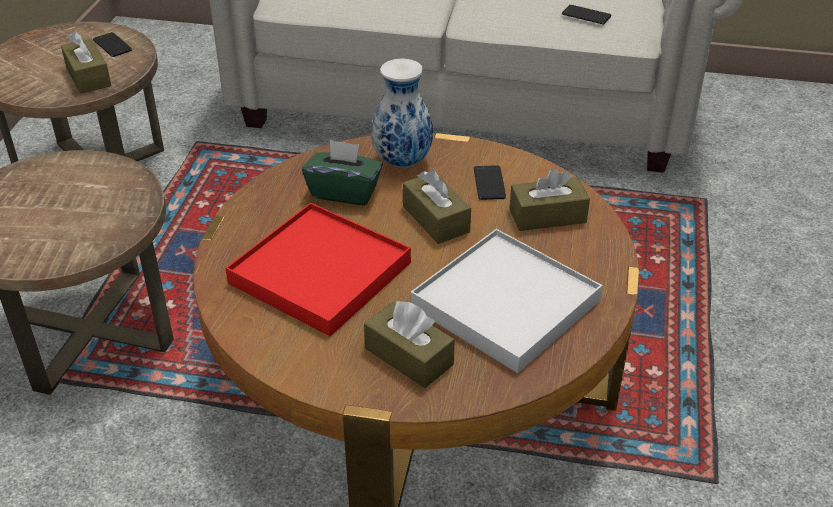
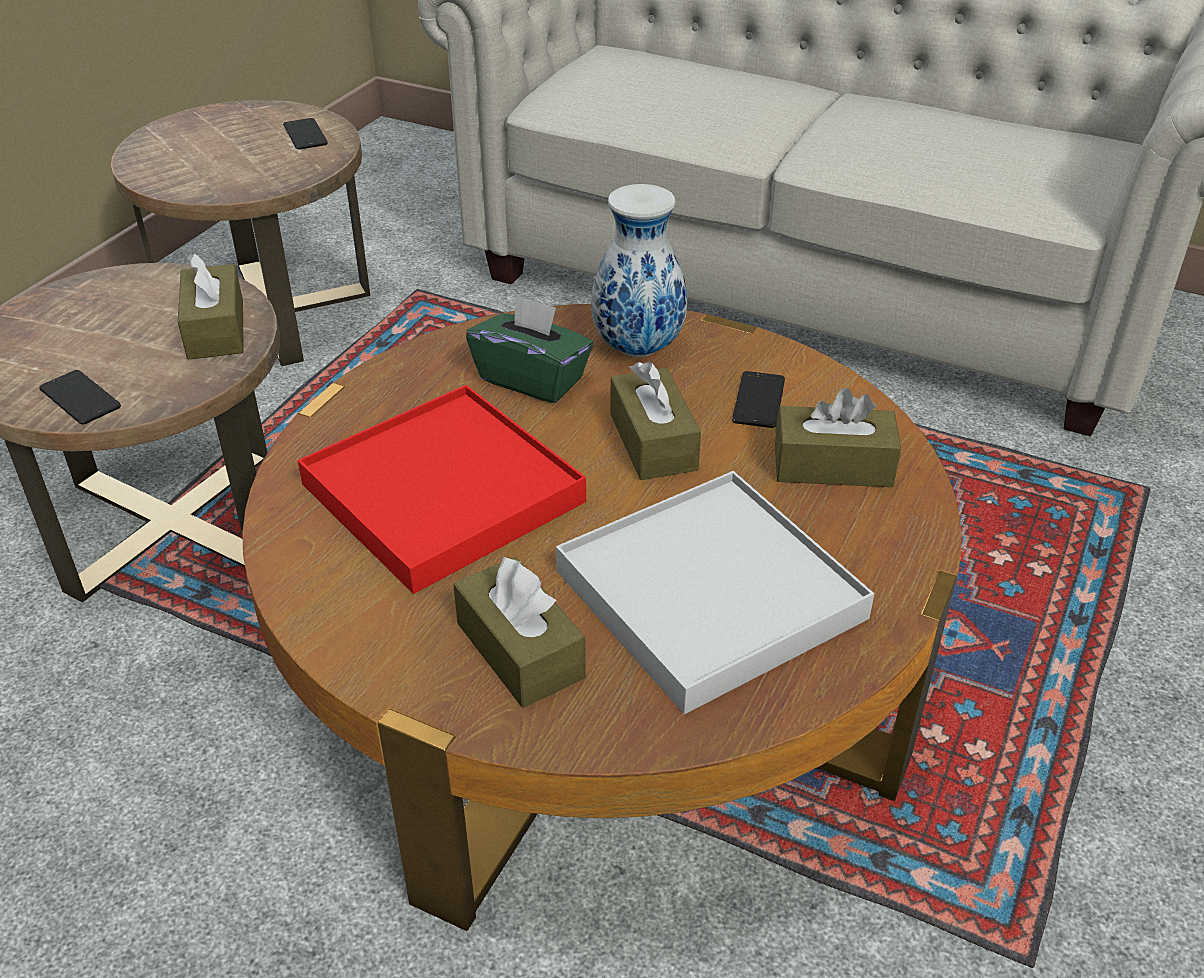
camera: 15 degrees right, 0 degrees up
(88, 77) = (253, 171): brown tissue box -> brown tissue box (216, 329)
(586, 15) = (997, 171): phone -> phone (80, 398)

